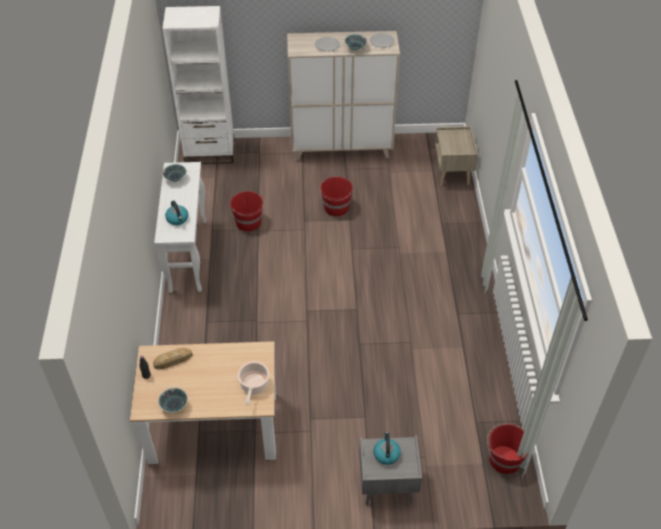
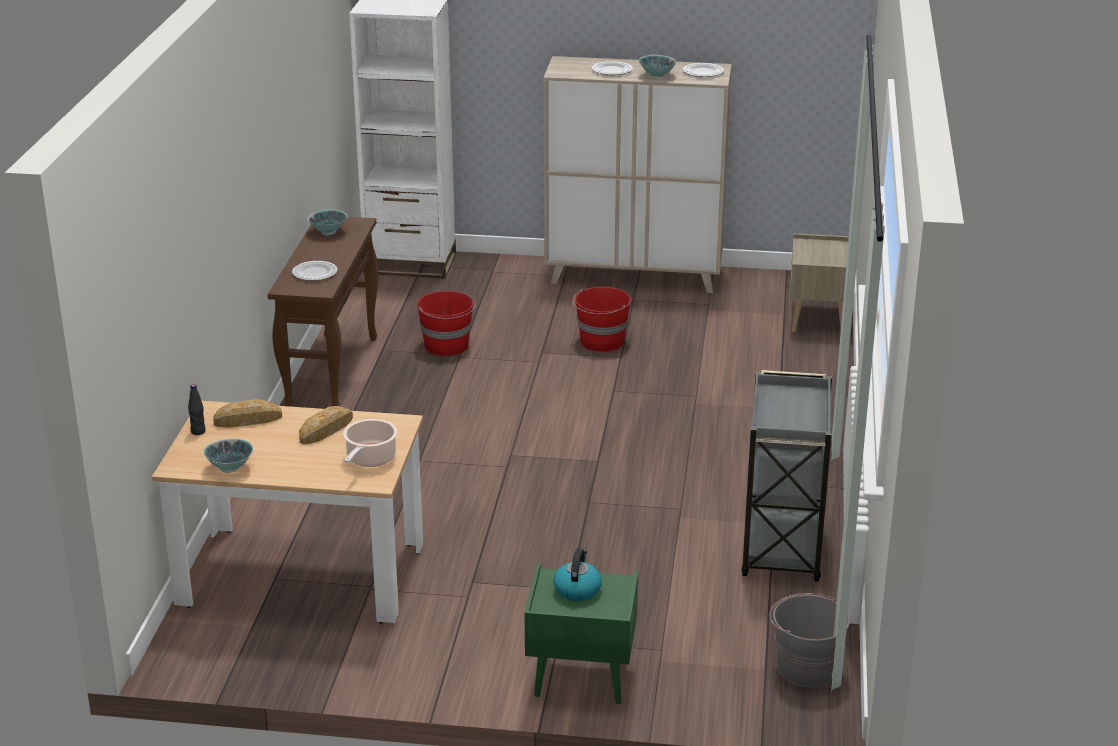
camera: 10 degrees right, 20 degrees down
(177, 219) = (315, 272): kettle -> plate
(188, 255) = (332, 373): white console table -> brown console table
(221, 362) = (326, 429): none -> bread
(387, 486) = (580, 678): grey nightstand -> green nightstand
(472, 367) = (782, 549): none -> grey cart
(503, 459) = (805, 668): red bucket -> grey bucket

